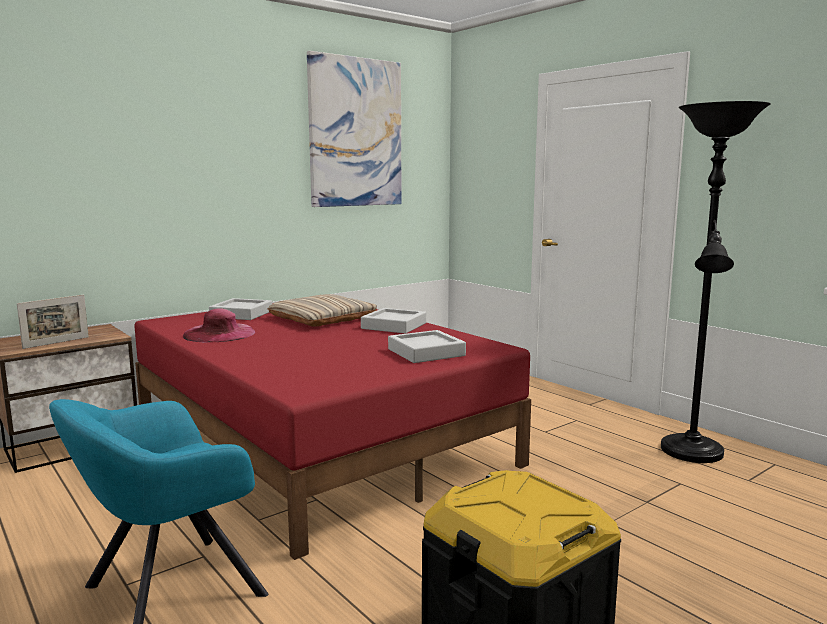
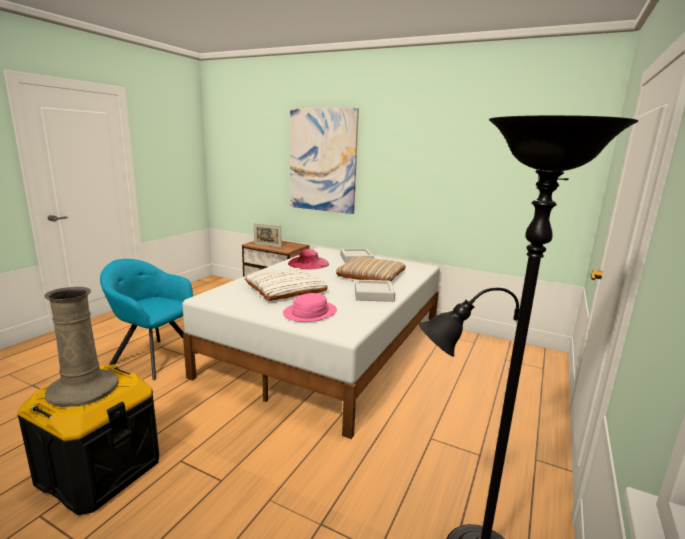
camera: 65 degrees right, 5 degrees up
(318, 440) = (329, 347): red bed -> white bed
(325, 353) = (285, 289): none -> white pillow
(355, 133) = (489, 142): picture -> picture (323, 160)
(426, 352) = (310, 312): grey tray -> pink hat
(525, 505) = (83, 389): none -> beige vase

